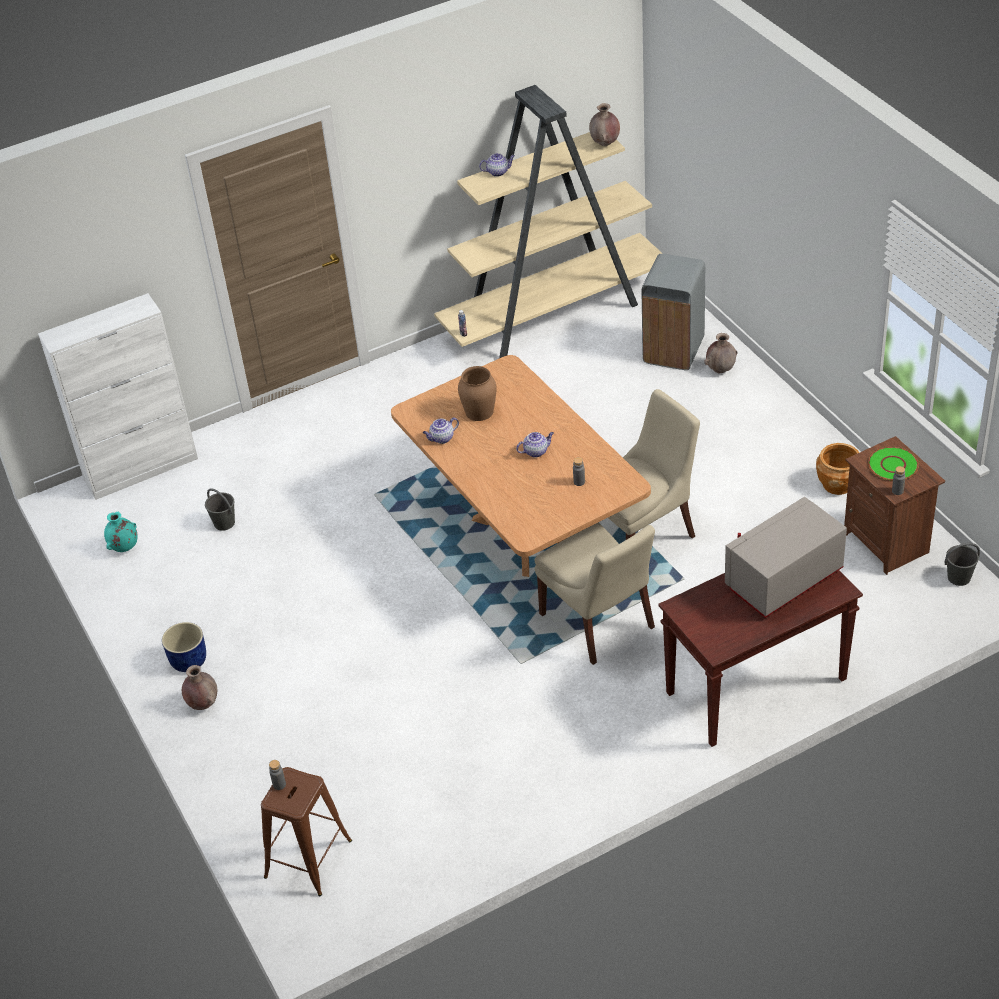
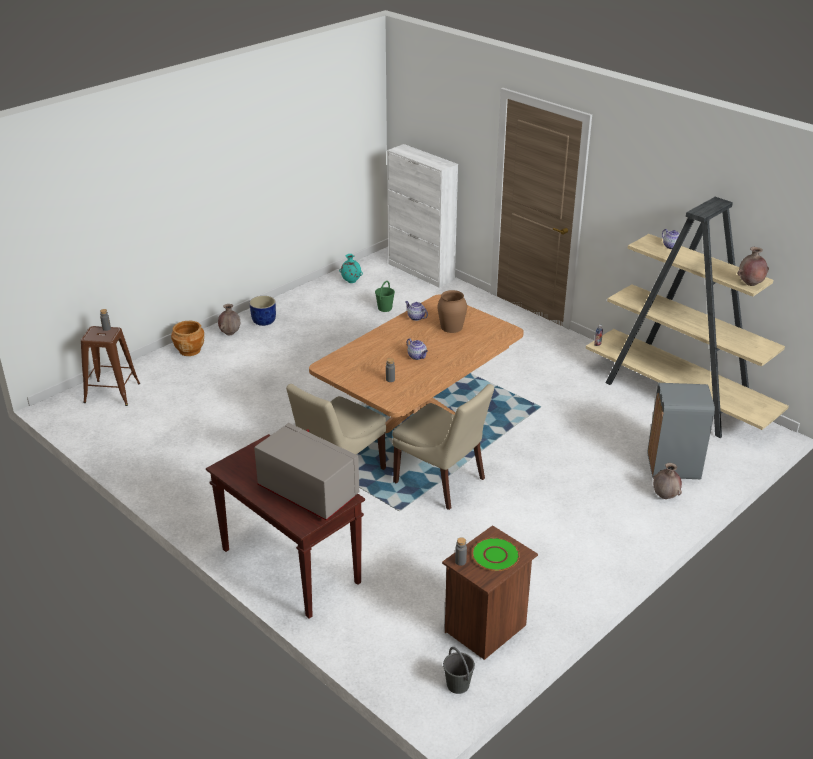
camera: 70 degrees right, 10 degrees down
(224, 523) = (385, 308): grey bucket -> green bucket
(837, 484) = (550, 587): brown planter -> brown planter (189, 350)

